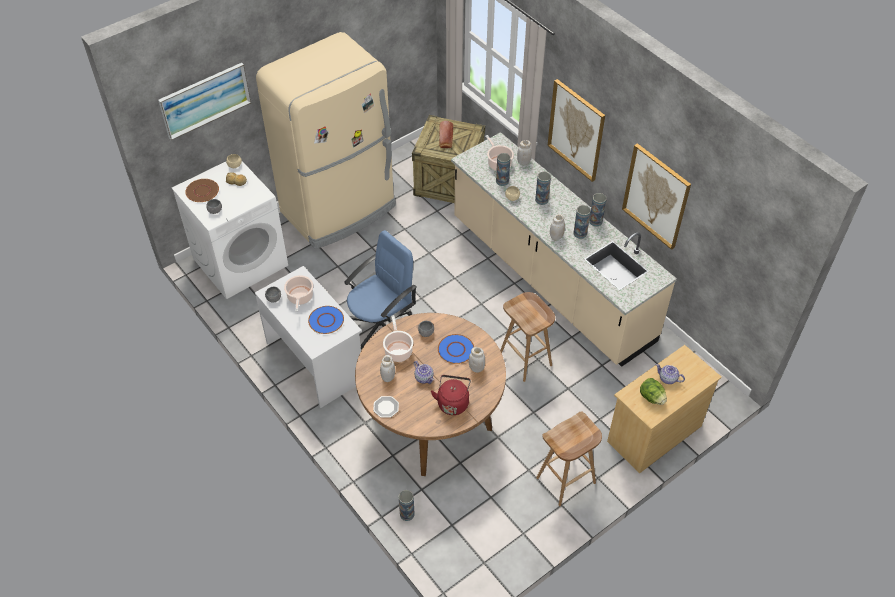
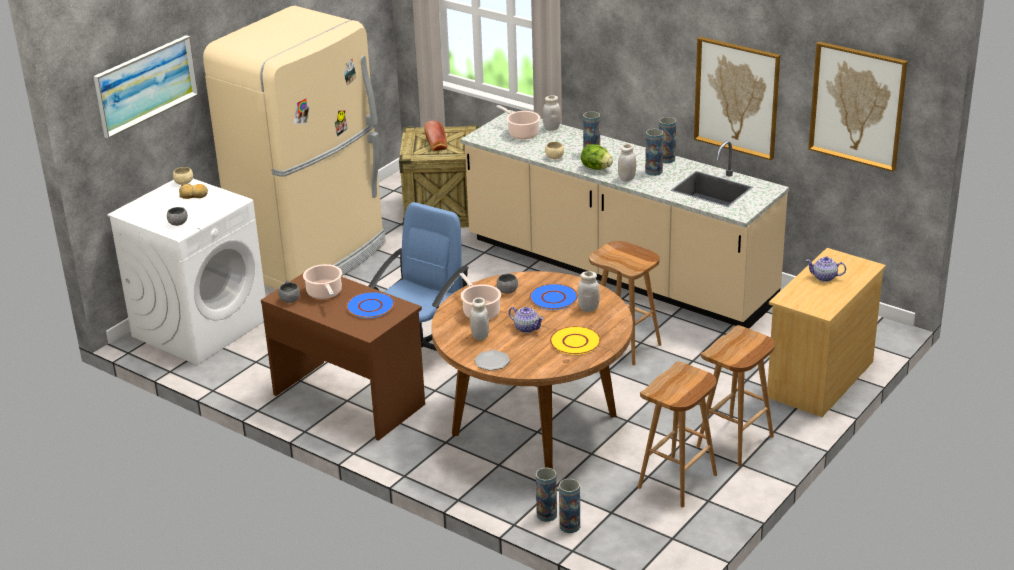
camera: 15 degrees left, 20 degrees down
(202, 191) = (151, 210): brown plate -> none
(315, 361) = (350, 398): white desk -> brown desk
(453, 402) = (575, 341): red kettle -> yellow plate
(502, 181) = (534, 146): vase -> vase (569, 526)
(509, 509) = (677, 482): none -> brown stool
(576, 130) = (613, 62): picture -> picture (857, 105)
(651, 397) = (814, 295): lettuce -> lettuce (596, 168)

